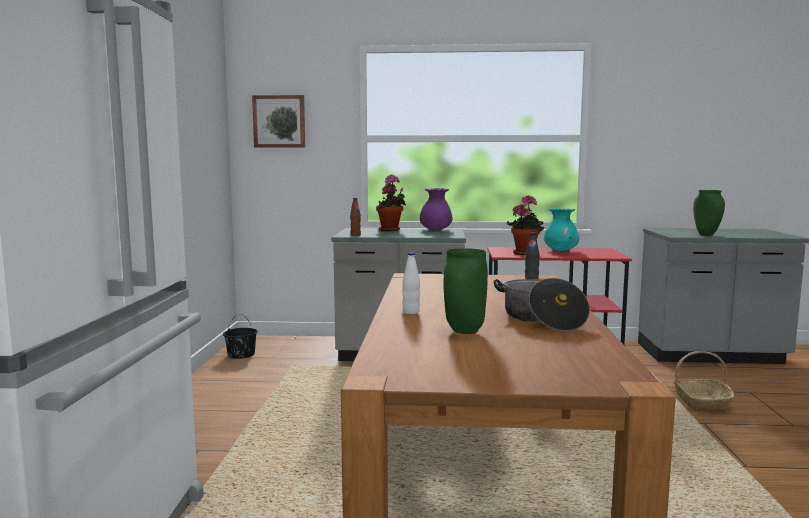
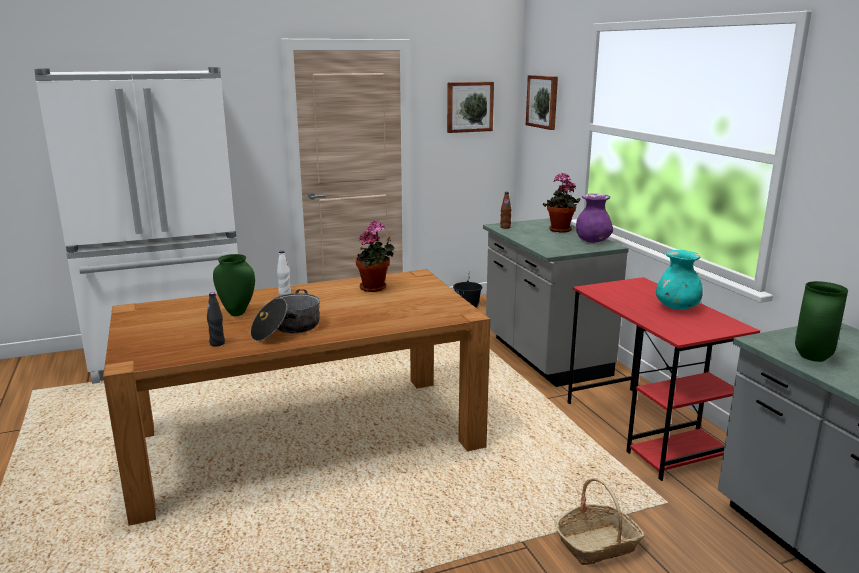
camera: 65 degrees right, 10 degrees up
(208, 125) = (469, 107): none -> picture
(525, 253) = (624, 295): potted plant -> potted plant (375, 288)
(531, 278) = (454, 311): black bottle -> black bottle (217, 343)

